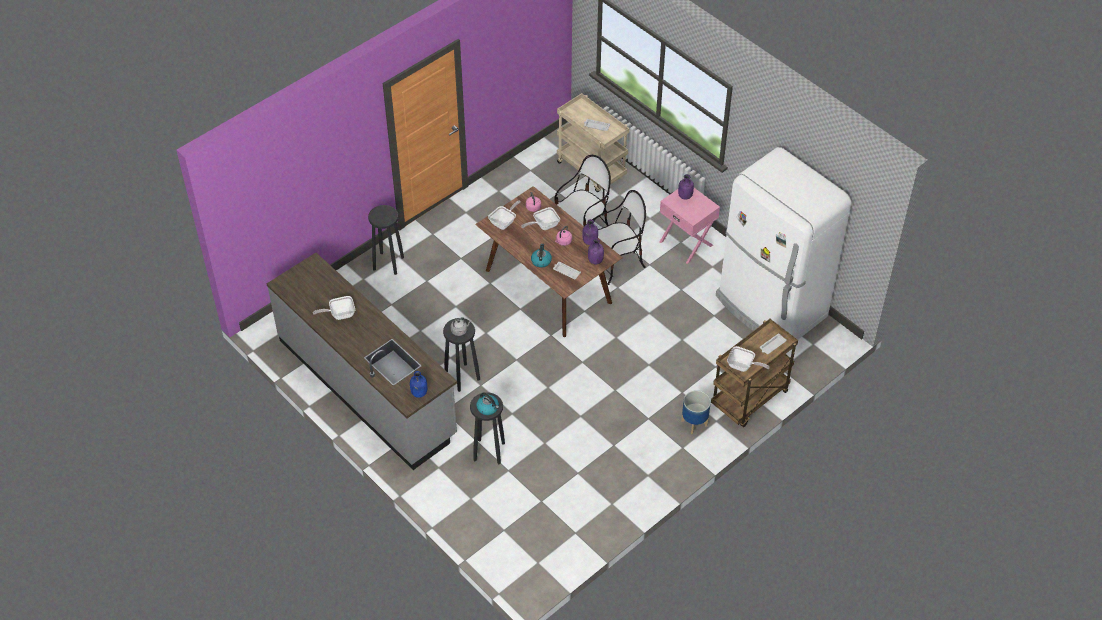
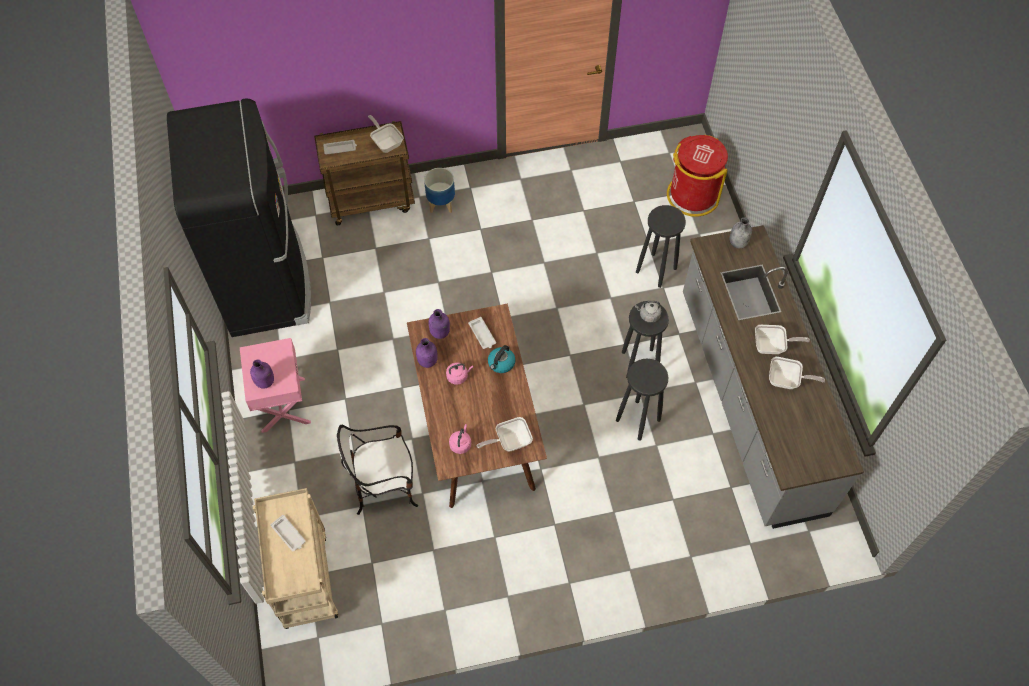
camera: 150 degrees left, 10 degrees up
(389, 263) = (647, 564): black stool -> black stool (637, 419)
(419, 393) = (738, 243): blue bottle -> grey bottle
(488, 408) = (666, 215): kettle -> none
(495, 530) = (692, 195): none -> red trash can
(543, 225) = (465, 411): frying pan -> frying pan (772, 346)
(617, 264) = (380, 418): chair -> none
(770, 307) = (266, 282): white fridge -> black fridge

